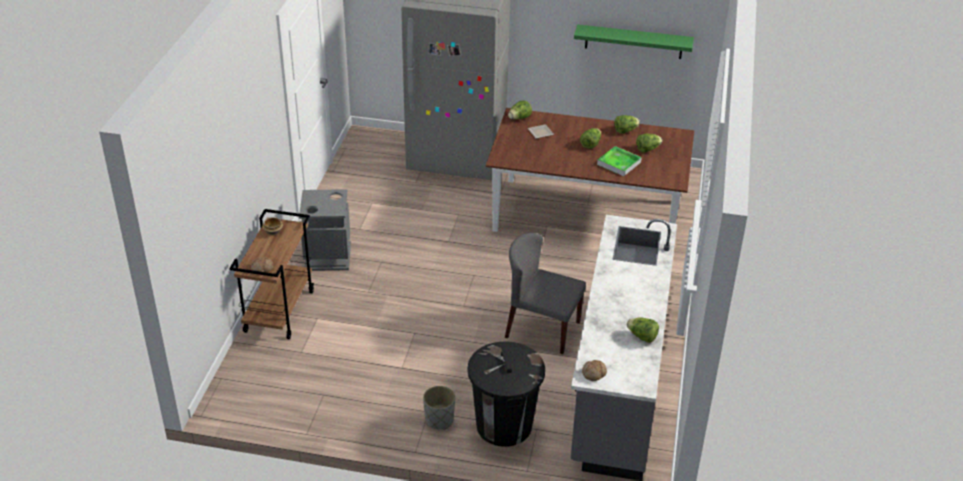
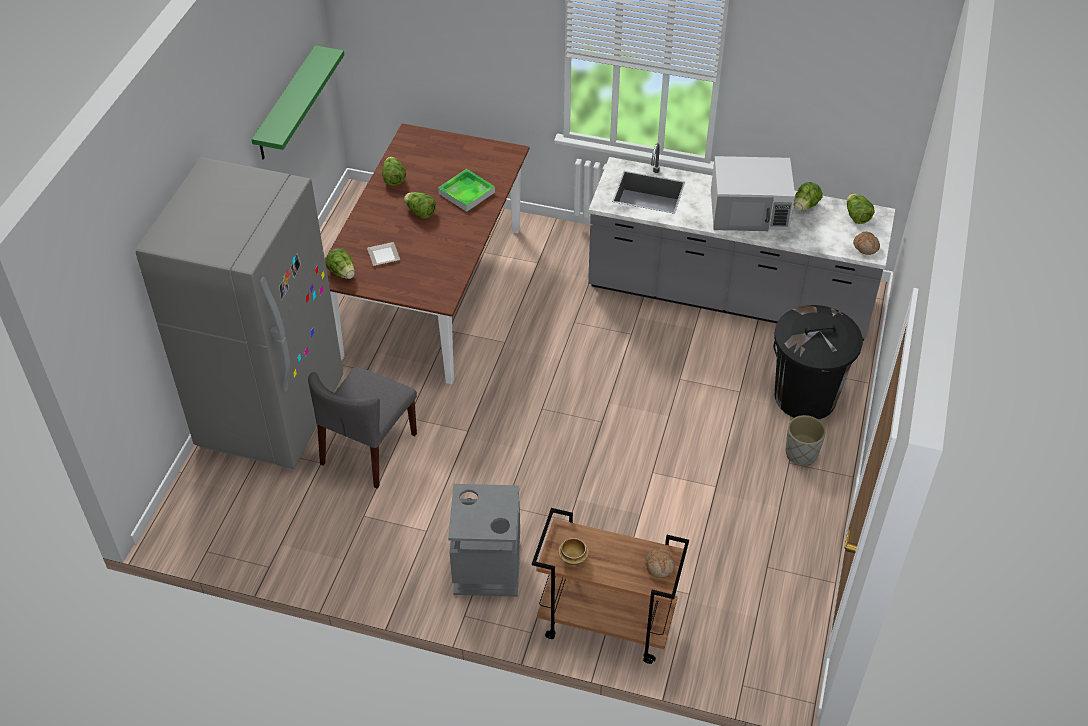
camera: 85 degrees left, 10 degrees up
(542, 329) = (647, 352): grey chair -> grey chair (369, 449)
(628, 302) = (750, 210): none -> white microwave
(647, 149) = (439, 165): lettuce -> lettuce (856, 216)

